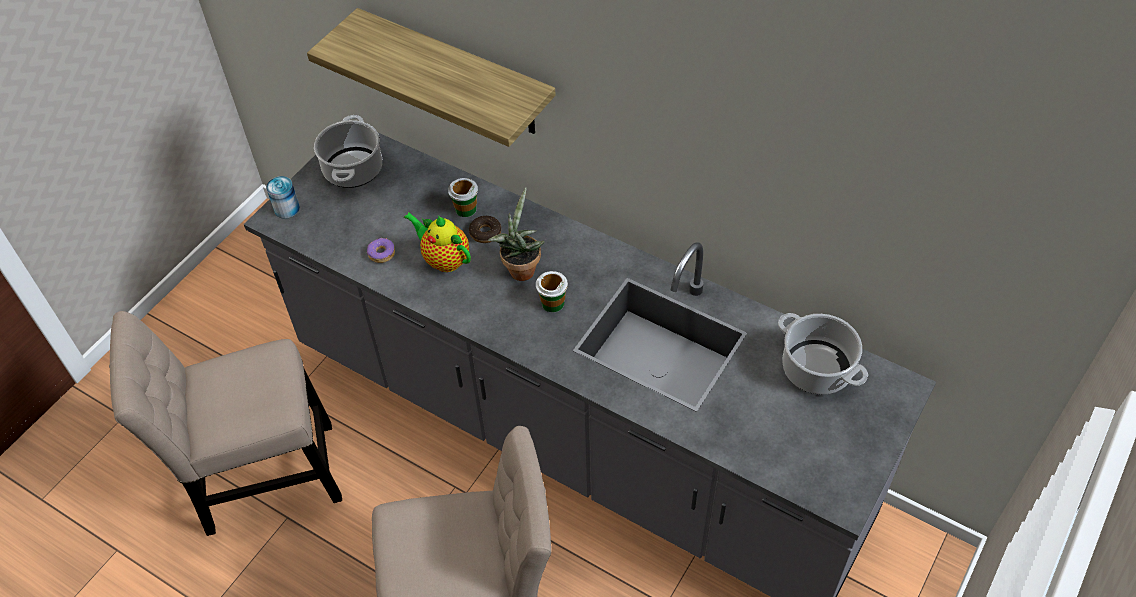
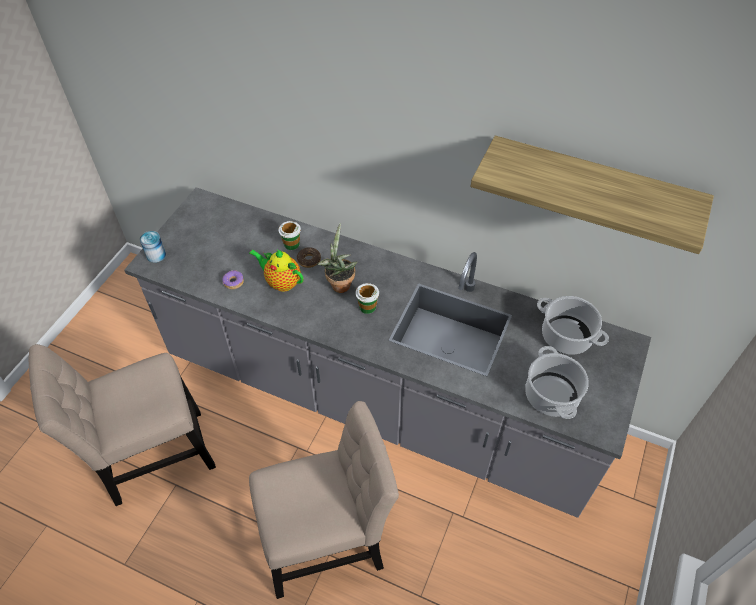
camera: 10 degrees left, 0 degrees up
(353, 169) = (202, 222): cooking pot -> cooking pot (550, 394)
(456, 74) = (279, 143): shelf -> shelf (592, 188)

